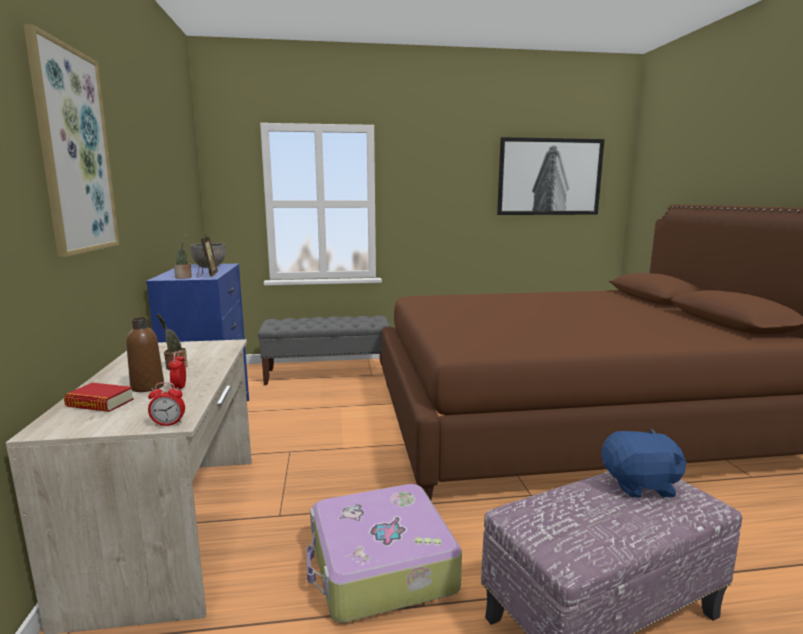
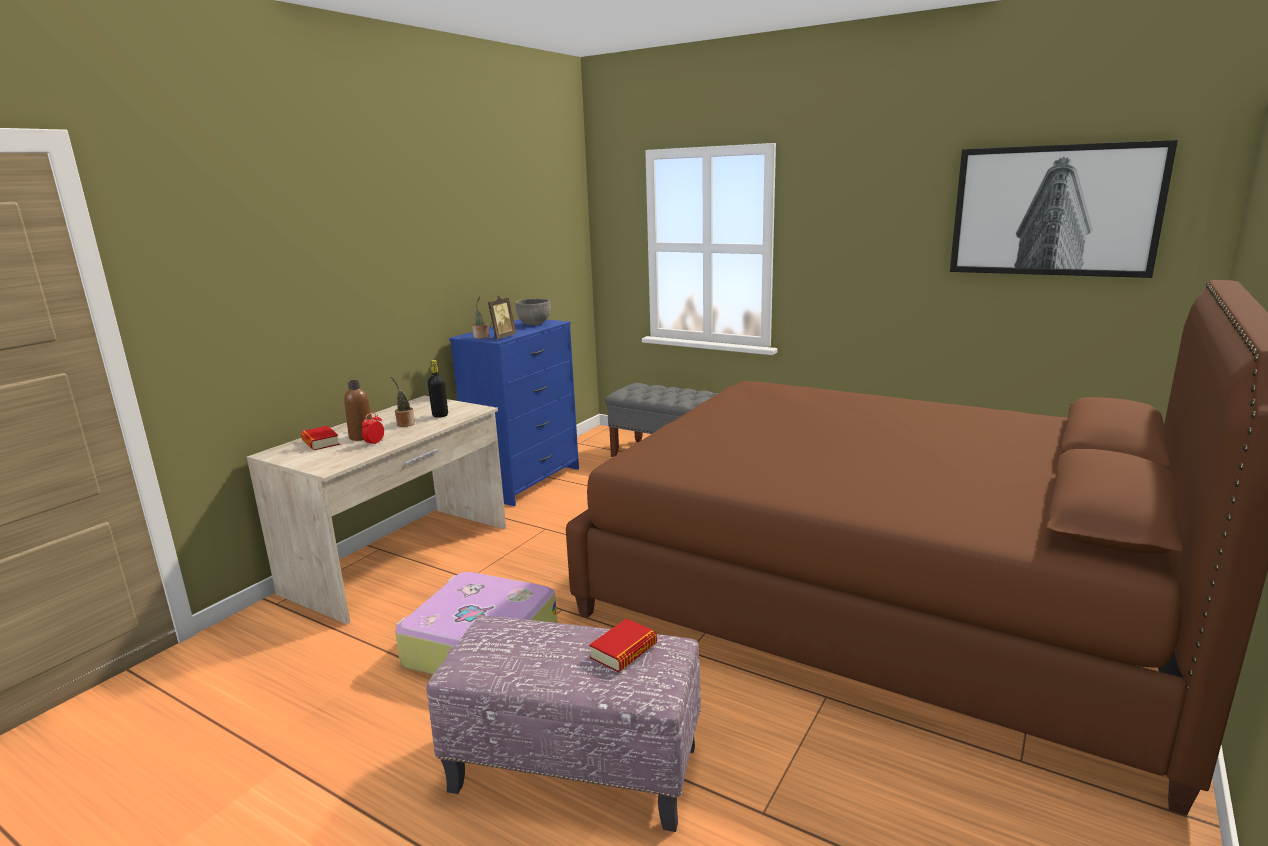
camera: 40 degrees right, 5 degrees up
(74, 152) = (349, 236): picture -> none
(168, 424) = (322, 469): alarm clock -> none
(200, 354) = (440, 415): none -> black bottle
(640, 485) = (623, 651): blue plush toy -> book

